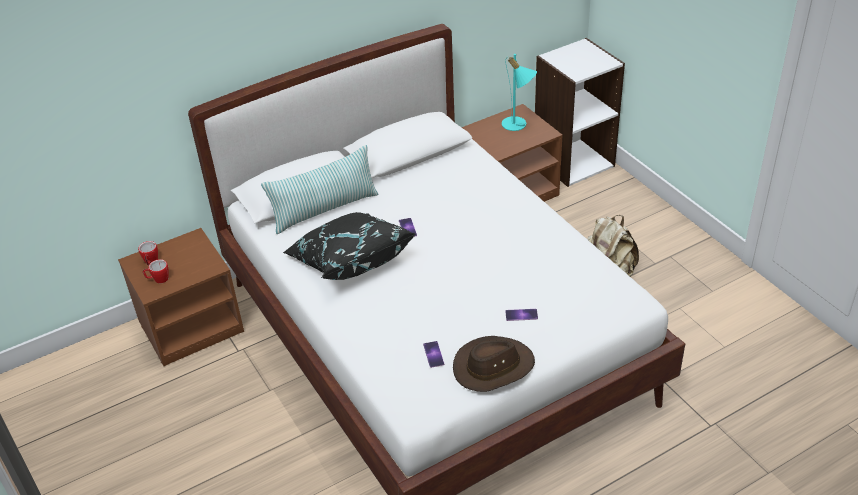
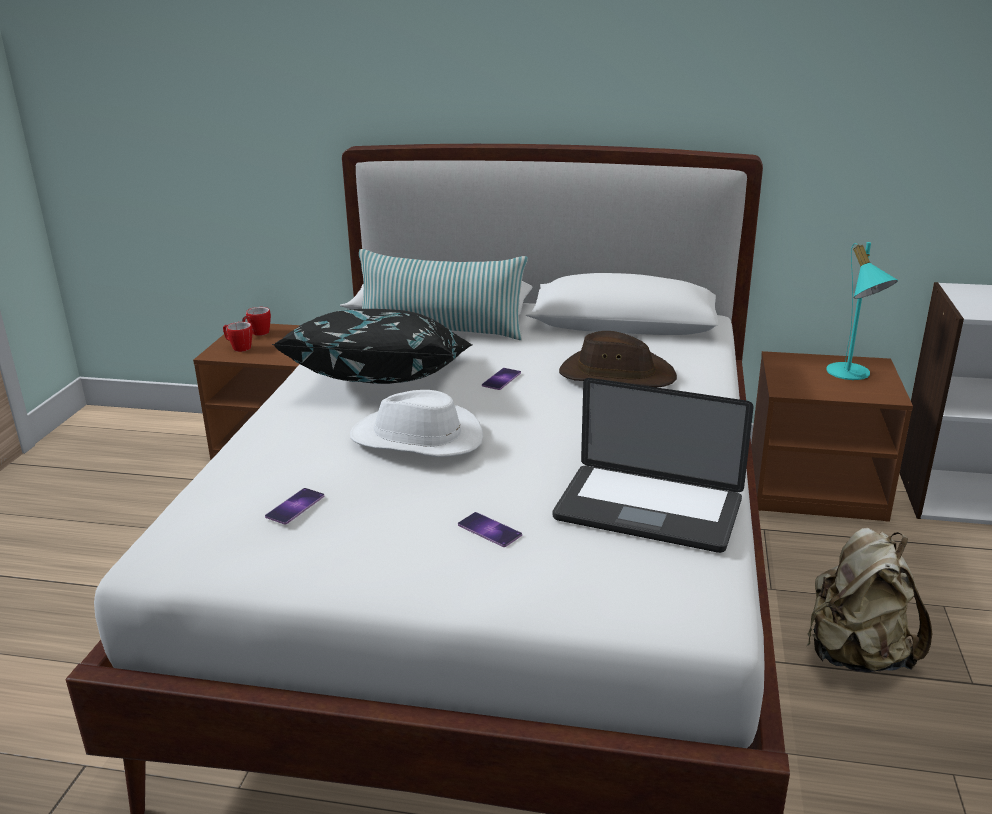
camera: 40 degrees right, 15 degrees down
(427, 288) = (417, 439): none -> white hat
(493, 367) = (341, 566): brown hat -> brown hat (616, 375)
(565, 268) = (648, 510): none -> laptop

